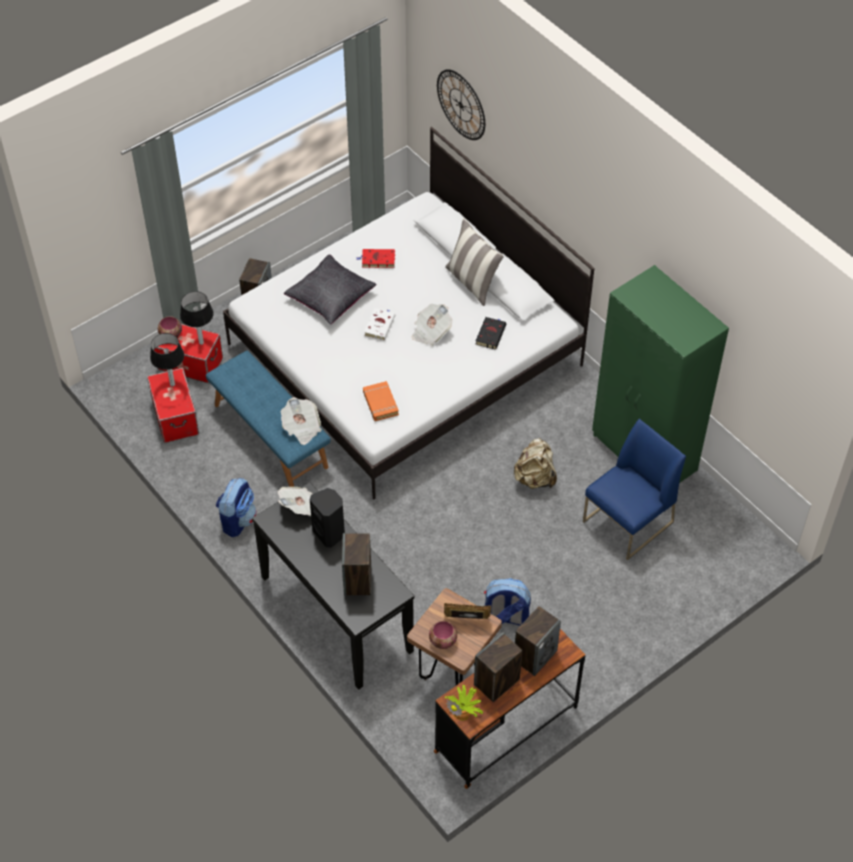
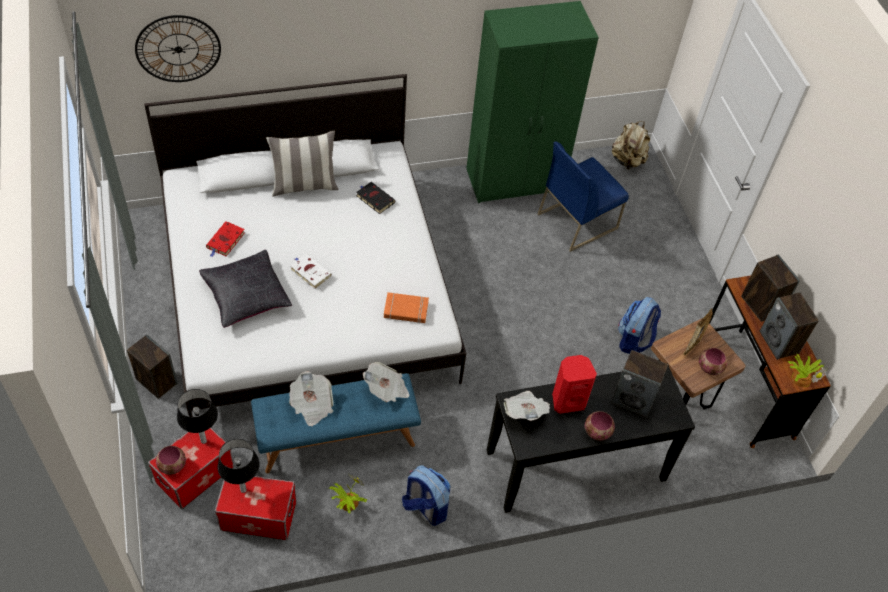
camera: 70 degrees left, 0 degrees up
(215, 467) = (347, 502): none -> potted plant
(308, 564) = (597, 433): none -> bowl
(330, 533) = (567, 400): black speaker -> red speaker
(430, 332) = (343, 238): newspaper -> newspaper (312, 405)
(535, 478) = (501, 259): beige backpack -> beige backpack (627, 160)
(628, 522) = (577, 220): blue chair -> blue chair turned 105 degrees counterclockwise

